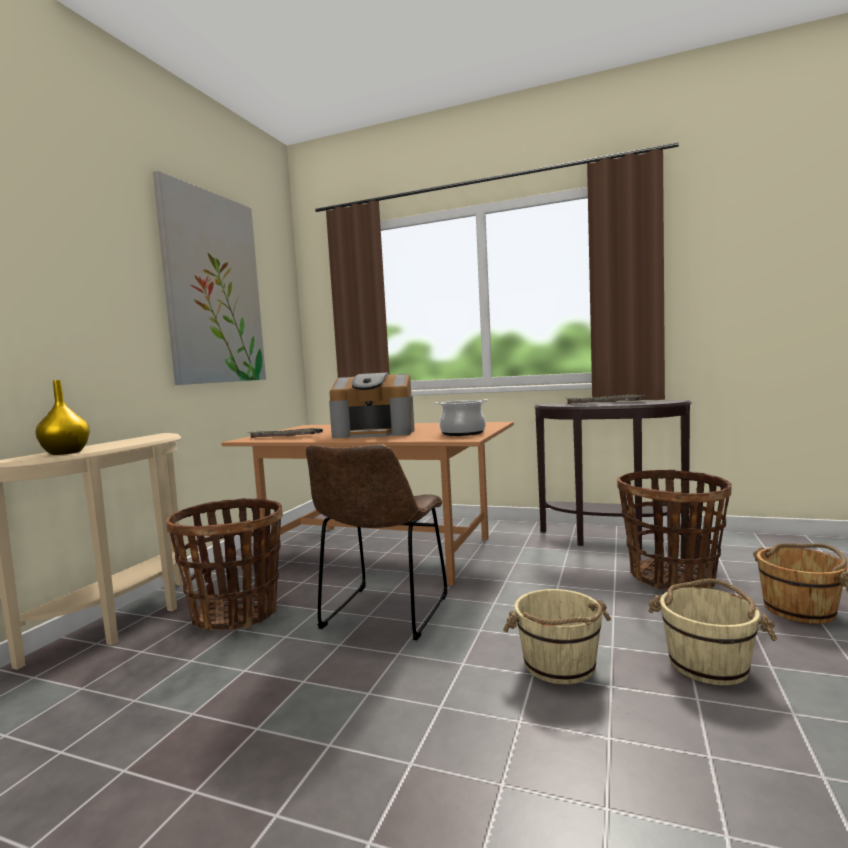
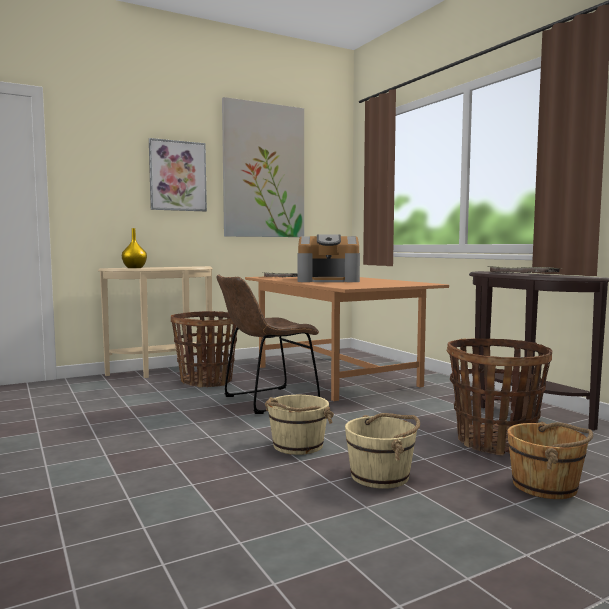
camera: 40 degrees right, 0 degrees up
(100, 289) = (177, 176): none -> picture
(375, 433) = (328, 280): coffee machine -> coffee machine turned 45 degrees counterclockwise
(462, 433) = (366, 285): cooking pot -> none

